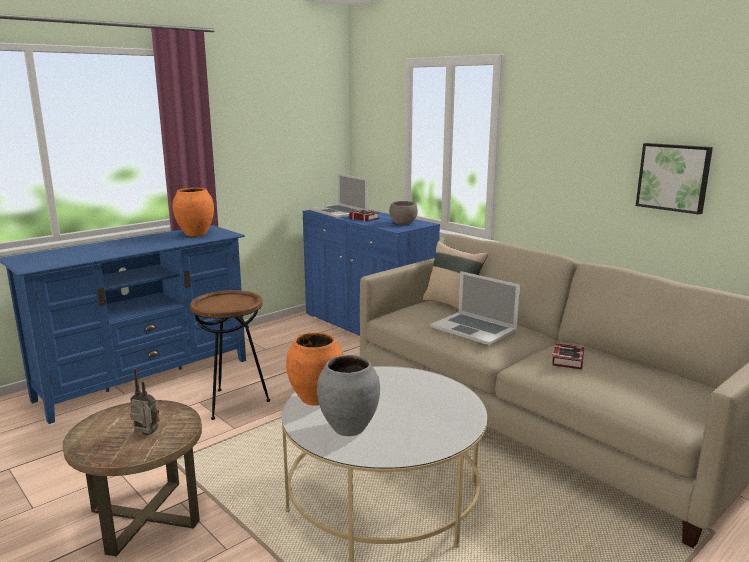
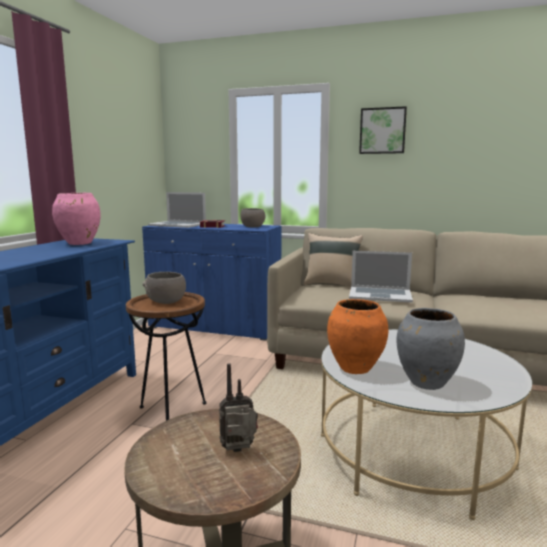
camera: 30 degrees left, 5 degrees down
(196, 234) = (80, 243): orange vase -> pink vase
(230, 301) = (165, 301): none -> grey bowl
(569, 360) = (476, 301): book -> none
(674, 177) = (481, 167): picture -> picture (382, 131)

